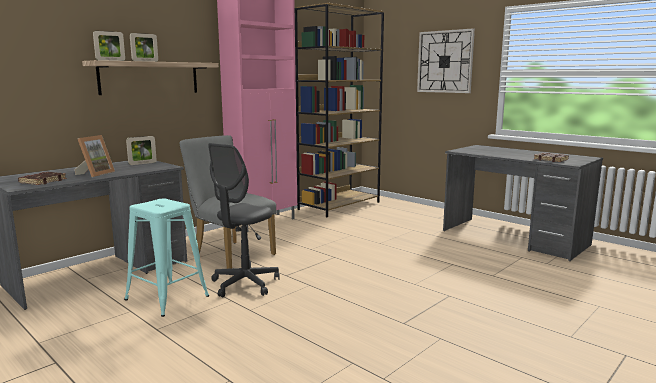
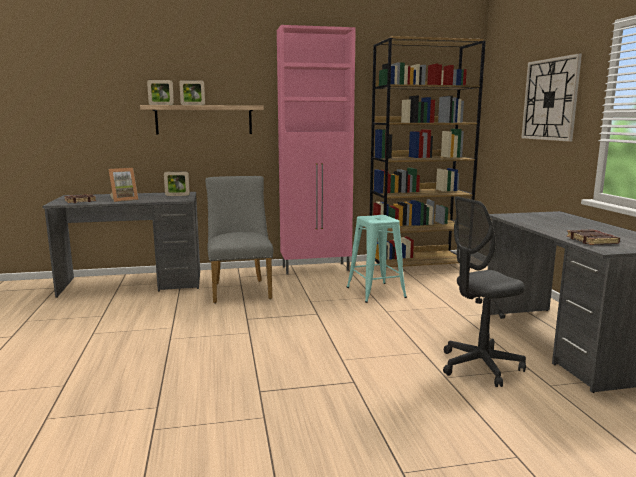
camera: 35 degrees right, 0 degrees up
(167, 298) = (138, 313): turquoise stool -> turquoise stool (375, 292)
(245, 284) = (204, 317): grey office chair -> grey office chair (480, 366)

